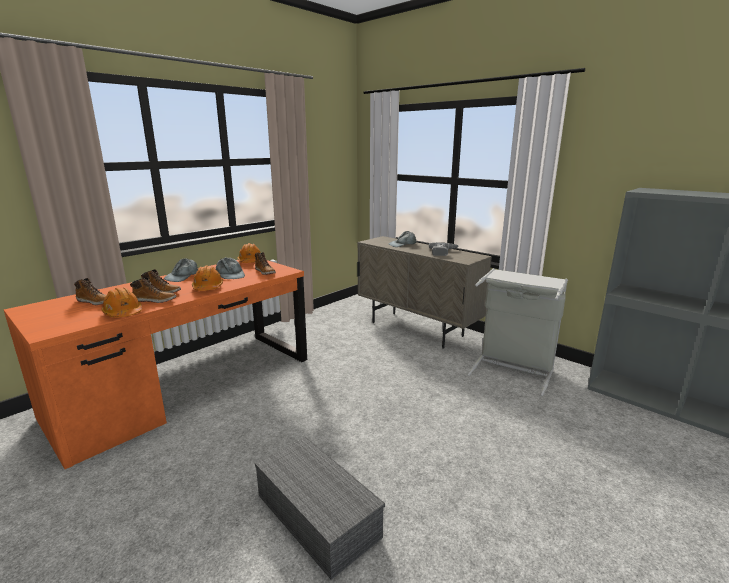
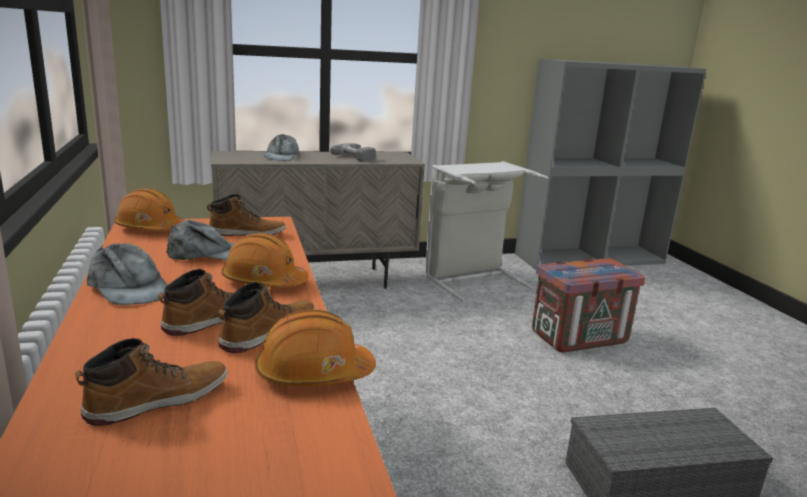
camera: 60 degrees left, 0 degrees up
(492, 438) = (580, 337): none -> crate

